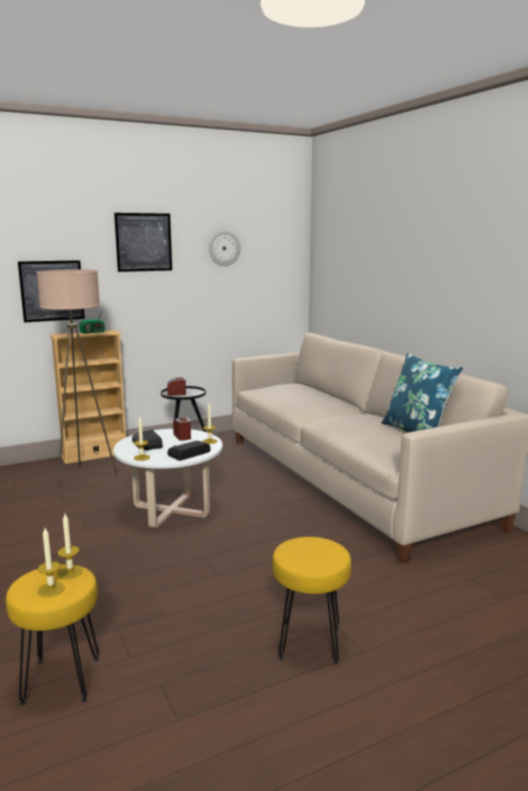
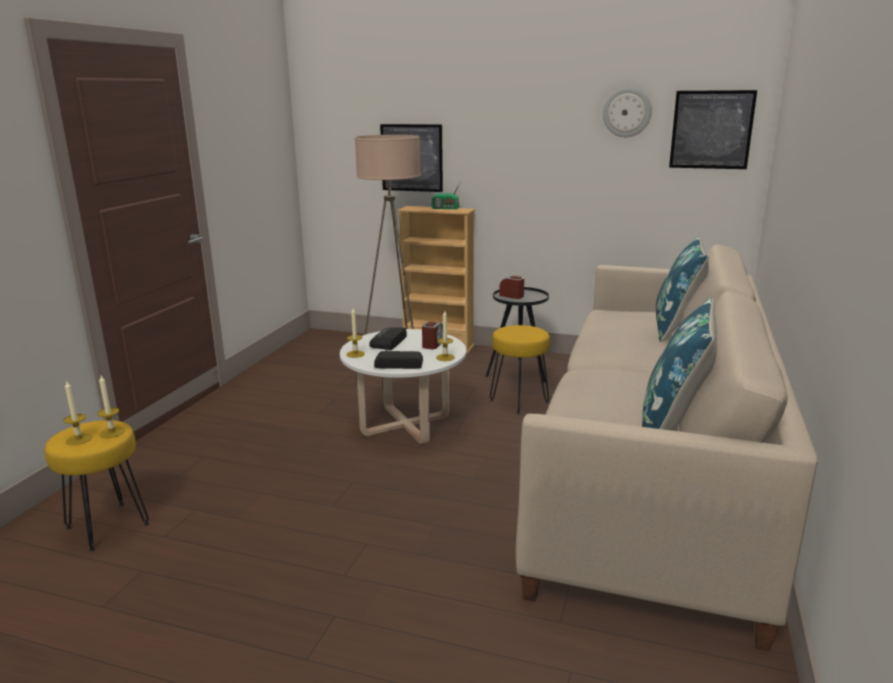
camera: 45 degrees right, 5 degrees up
(143, 242) = (516, 103): picture -> picture (711, 130)
(309, 642) = (284, 615): yellow stool -> yellow stool (519, 401)
(314, 389) = (676, 328): none -> blue pillow

